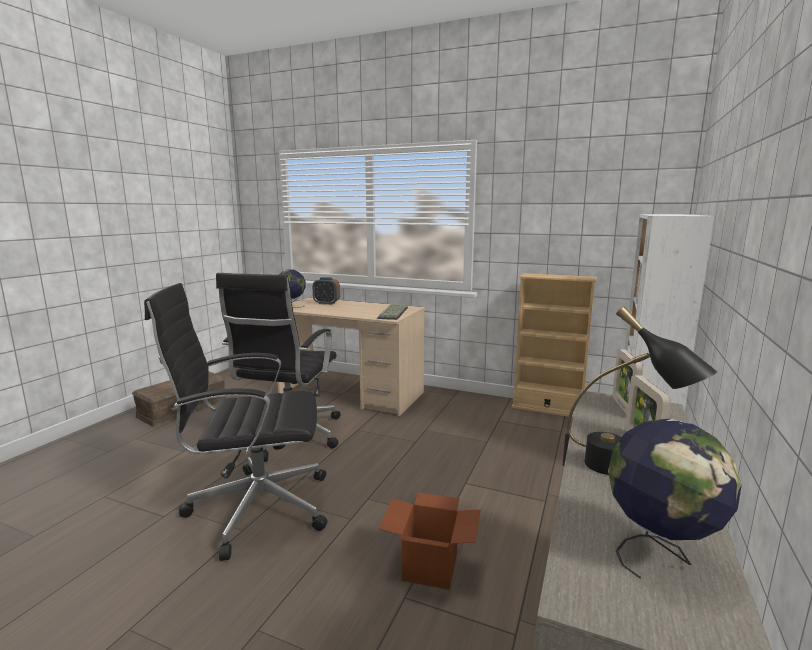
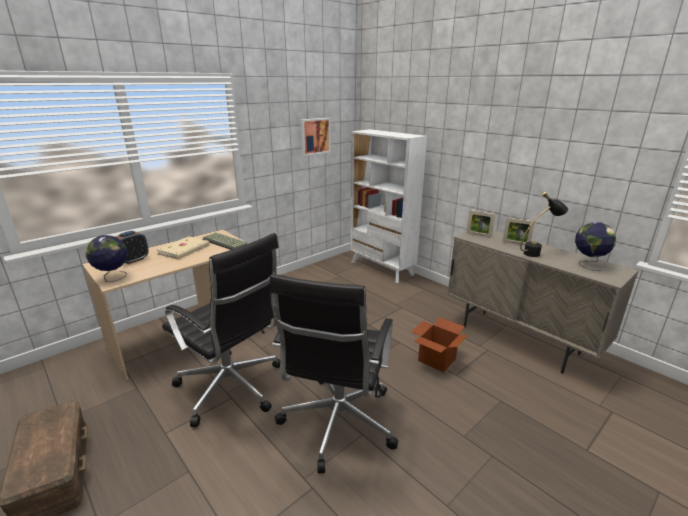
camera: 65 degrees left, 10 degrees up
(361, 308) = (184, 250): none -> beige book
(547, 408) = (310, 269): beige bookcase -> none
(593, 220) = (314, 136): none -> picture

